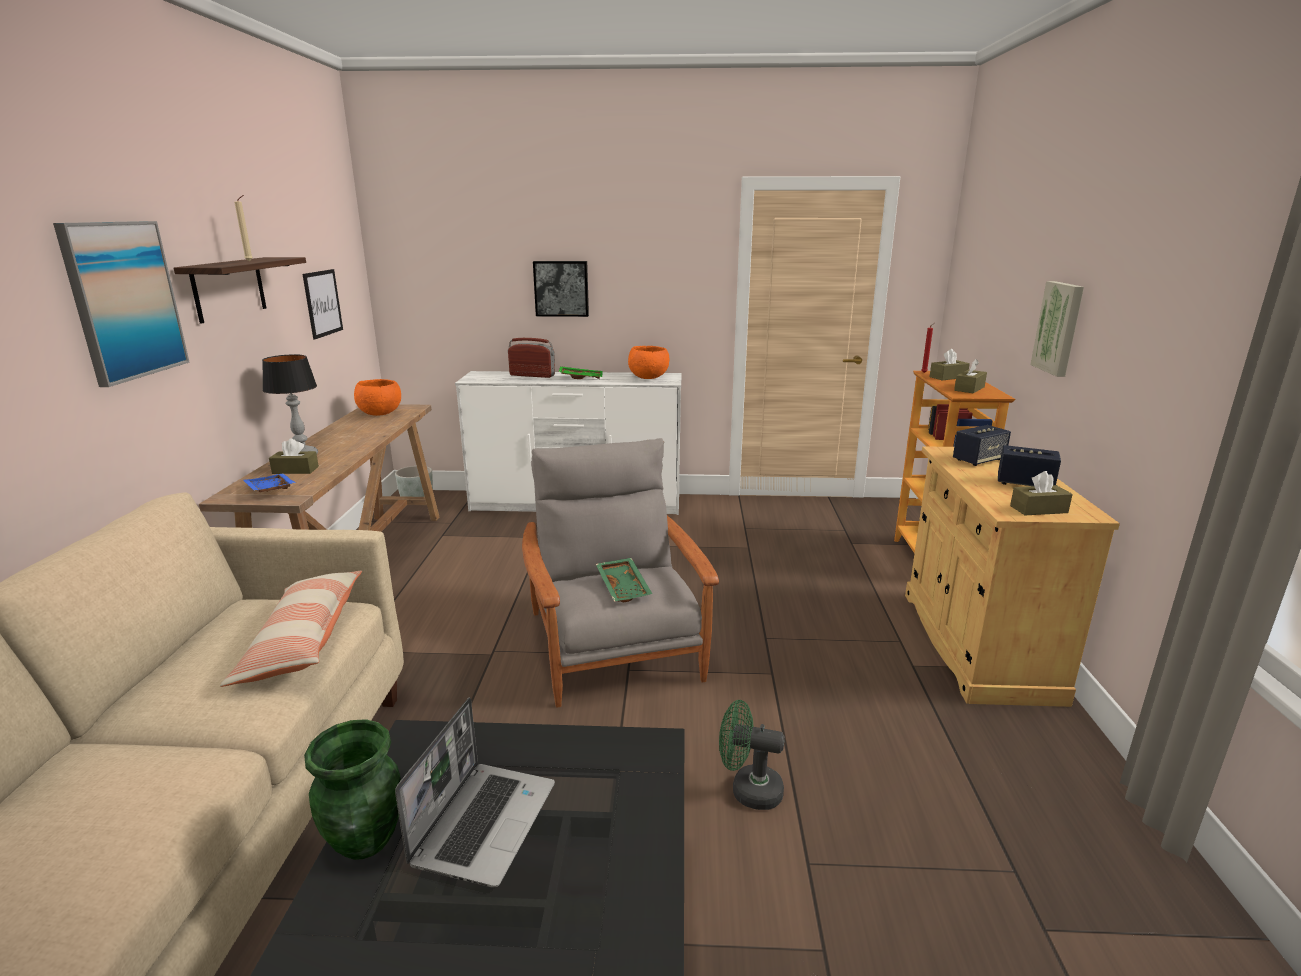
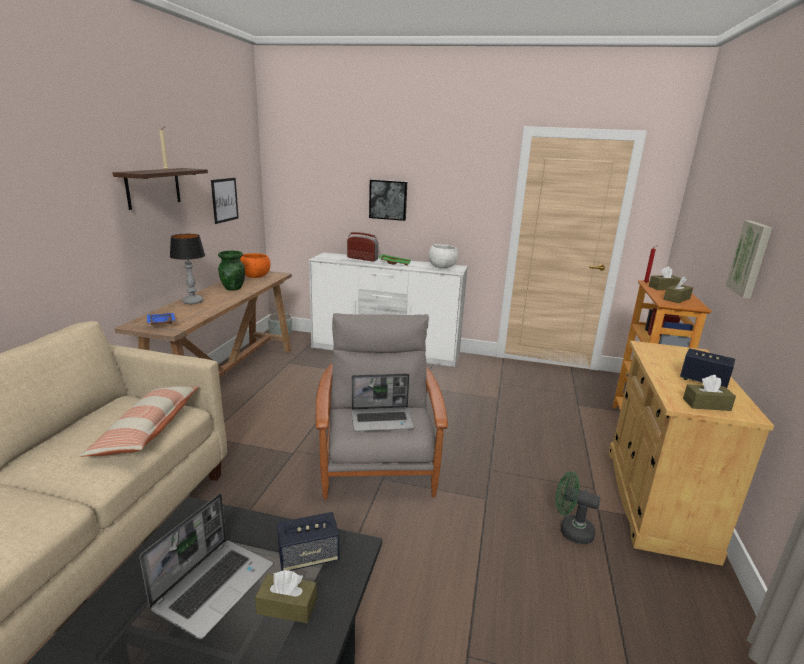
camera: 10 degrees right, 0 degrees up
(124, 300) = (73, 192): picture -> none
(295, 470) = (183, 311): brown tissue box -> brown tissue box (287, 606)
(367, 840) = (133, 583): green vase -> green vase (233, 288)
(624, 587) = (382, 420): green tray -> laptop
(648, 378) = (442, 267): orange bowl -> white bowl
(748, 790) = (440, 588): green fan -> green fan (570, 530)
(978, 460) = (672, 357): speaker -> speaker (308, 556)

